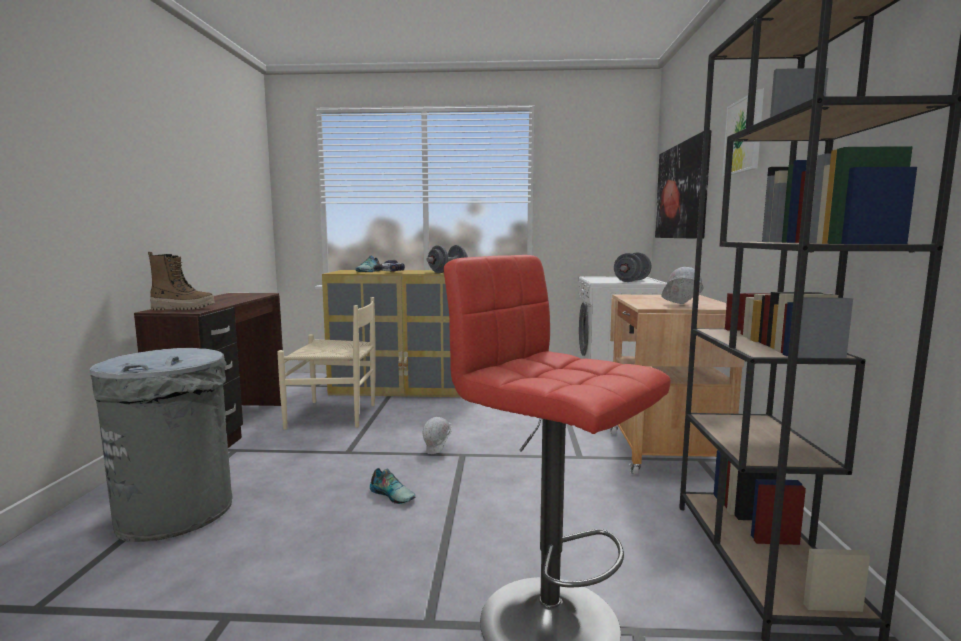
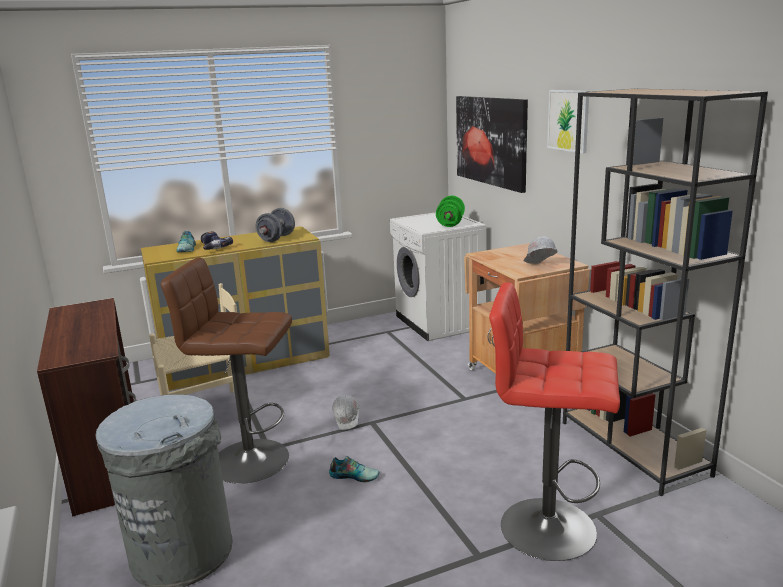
camera: 25 degrees left, 10 degrees up
(183, 309) = (80, 352): boot -> none
(321, 457) = (249, 460): none -> brown stool
(632, 281) = (450, 224): grey dumbbell -> green dumbbell

